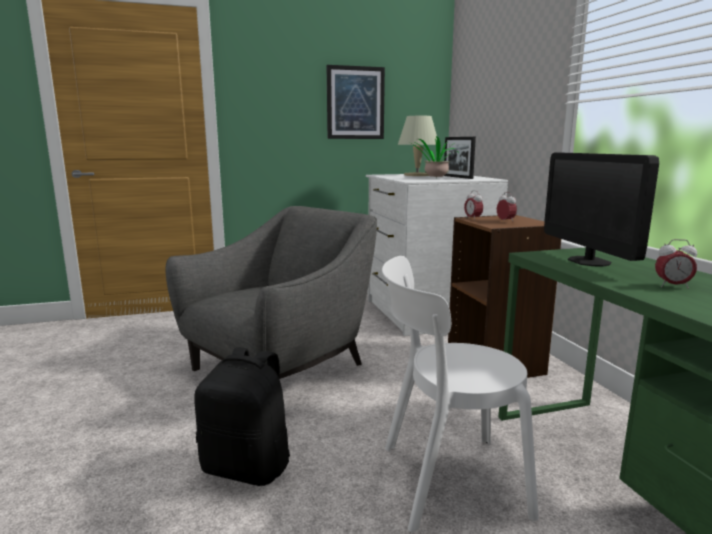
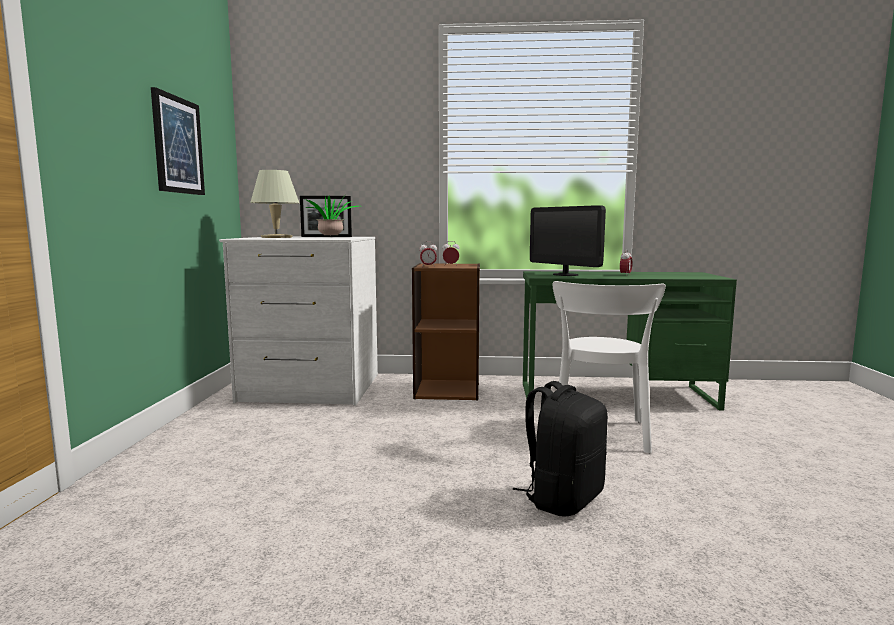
camera: 70 degrees left, 5 degrees down
(281, 367) = (366, 466): grey armchair -> none
(589, 261) = (565, 274): monitor -> monitor turned 45 degrees clockwise

